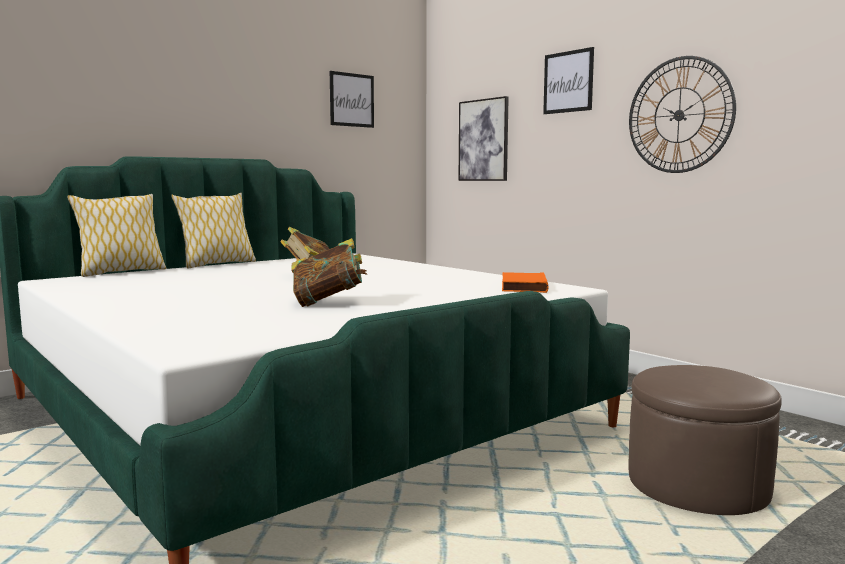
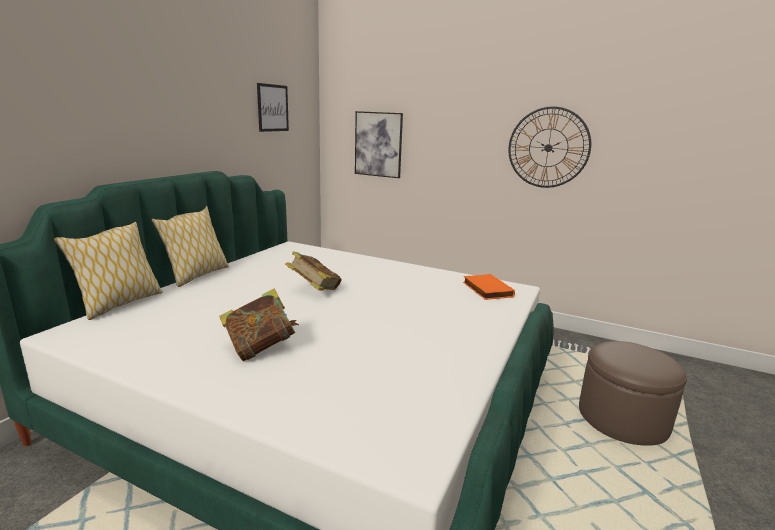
camera: 25 degrees left, 10 degrees up
(329, 303) = (394, 340): book -> book (261, 348)
(568, 82) = (458, 110): picture -> none

